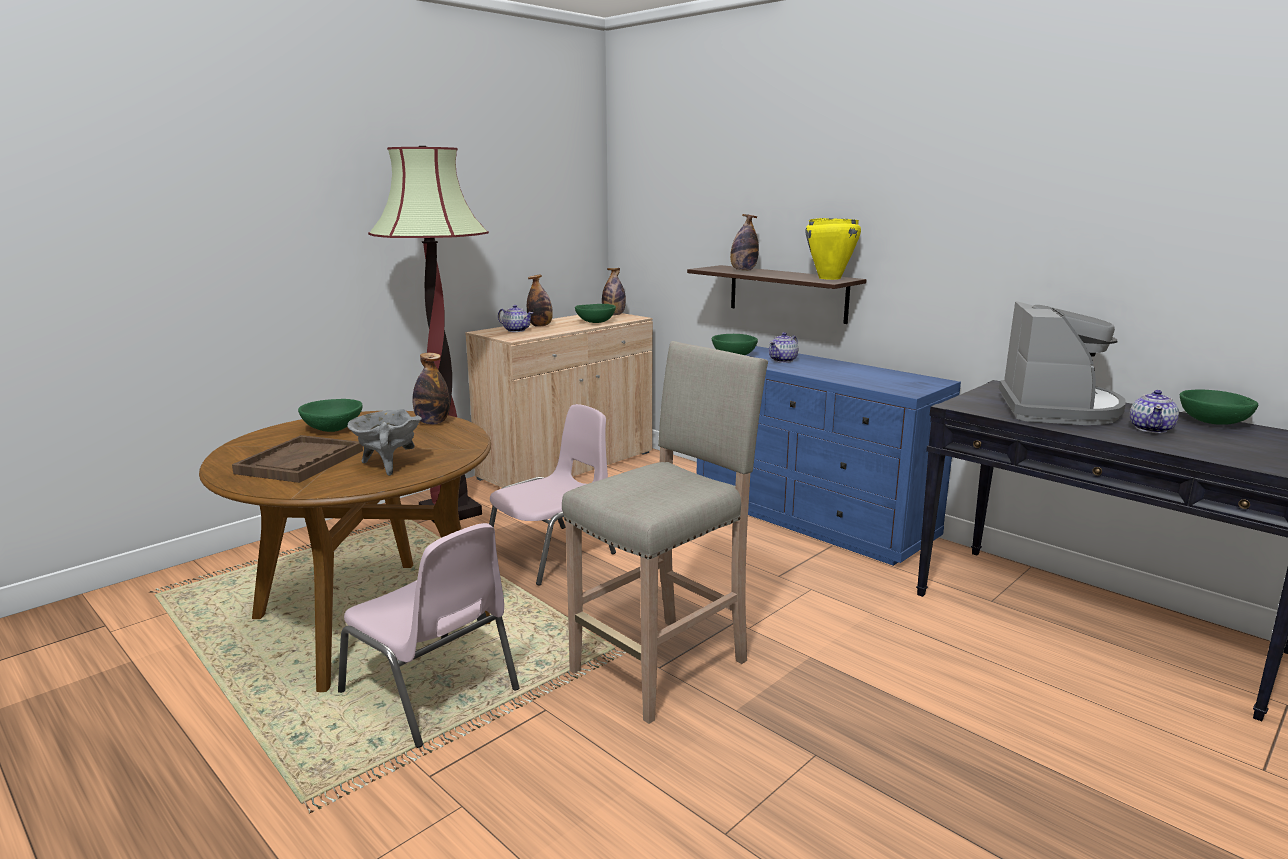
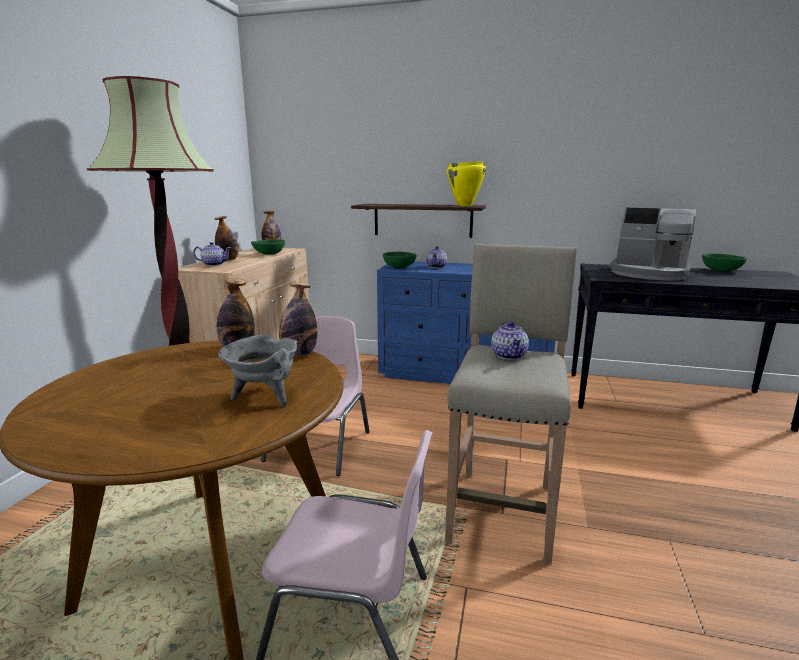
camera: 30 degrees left, 0 degrees up
(300, 462) = (153, 415): brown tray -> none
(333, 429) = (136, 373): green bowl -> none
(743, 270) = (392, 204): bottle -> bottle (299, 355)
(1057, 409) = (649, 273): coffee machine -> coffee machine turned 135 degrees clockwise
(1151, 429) = (710, 277): teapot -> teapot (509, 355)

